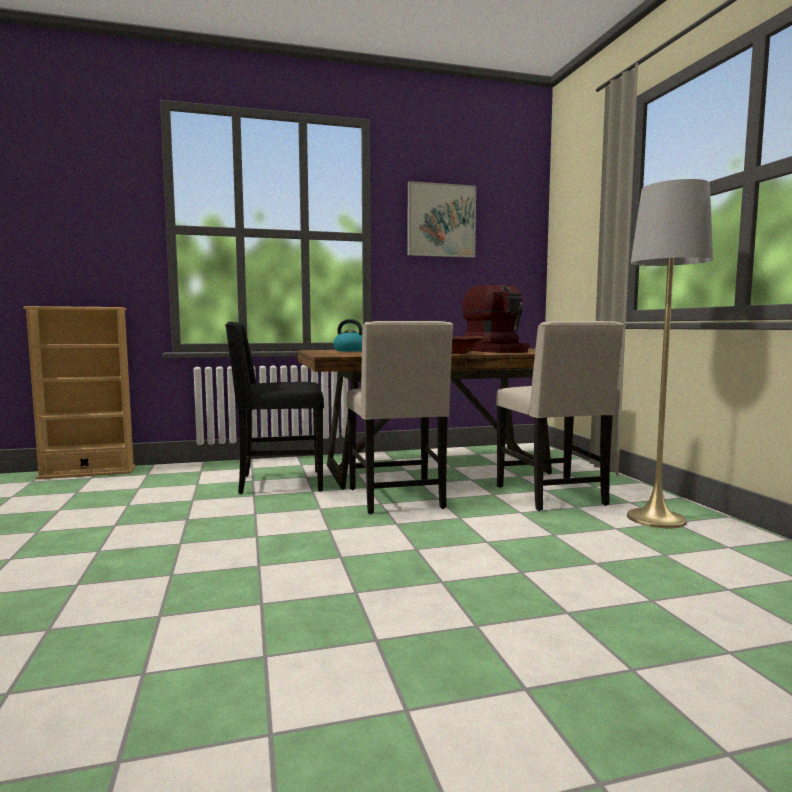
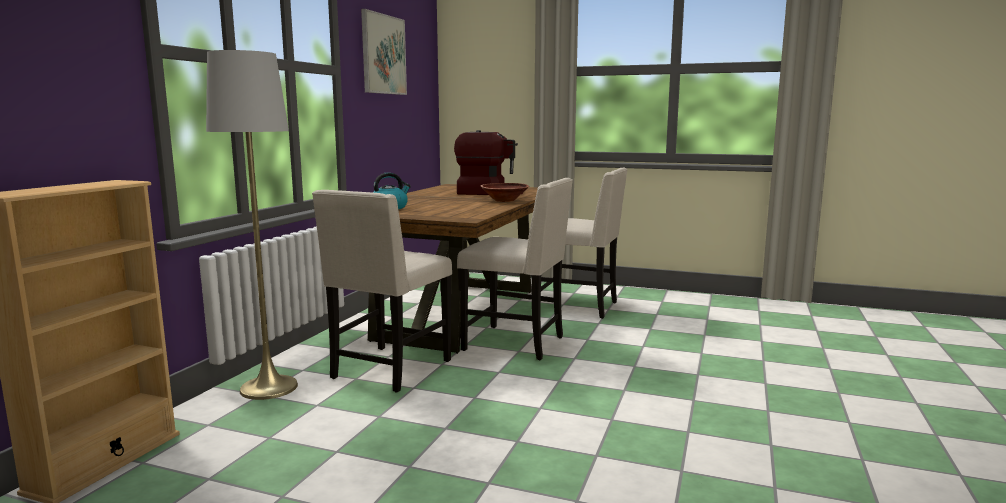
camera: 55 degrees left, 5 degrees up
(279, 483) = (389, 370): black chair -> beige chair
(656, 518) = (652, 302): grey floor lamp -> grey floor lamp (269, 387)

